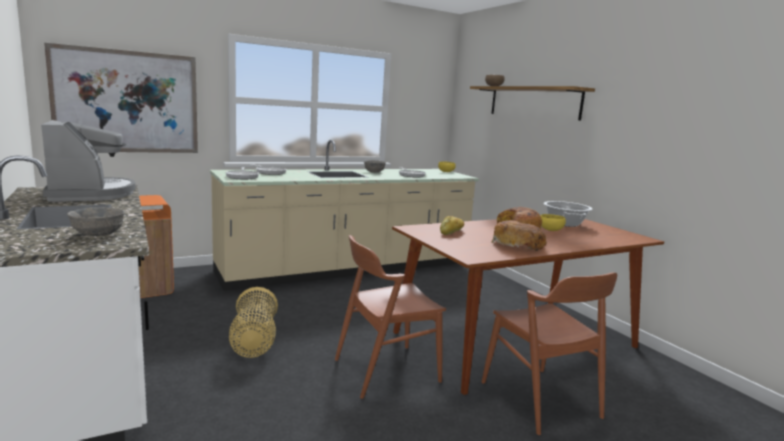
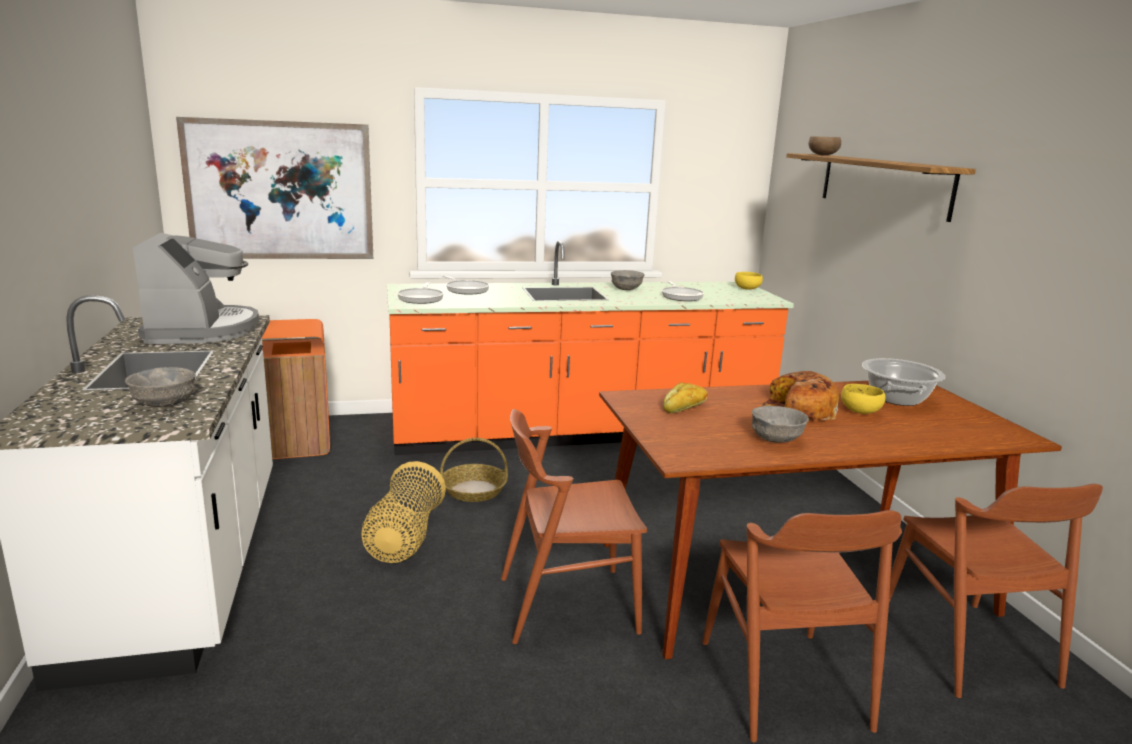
camera: 15 degrees right, 5 degrees up
(291, 308) = (474, 490): none -> basket
(348, 268) = (581, 432): beige counter -> orange counter
(517, 245) = (776, 439): bread -> grey bowl
(627, 366) = (966, 647): none -> brown chair

